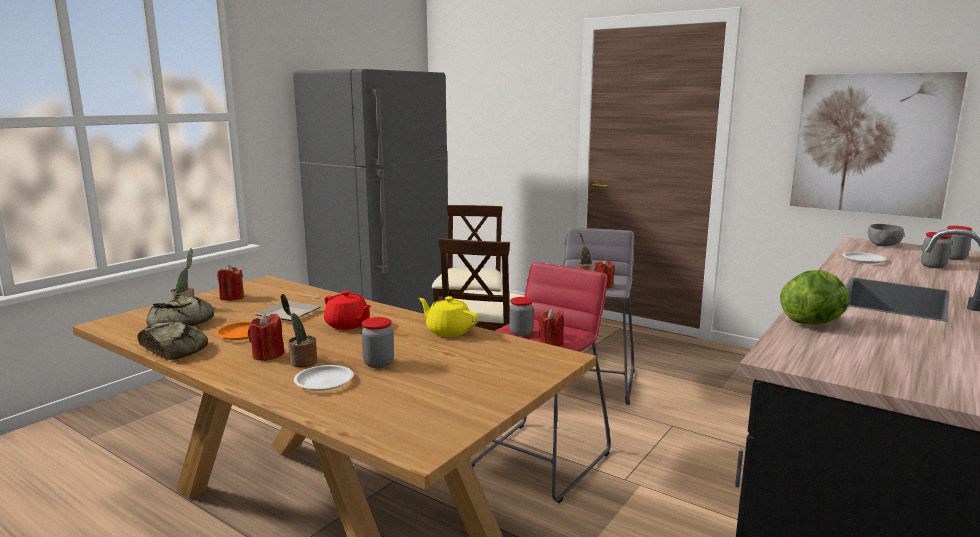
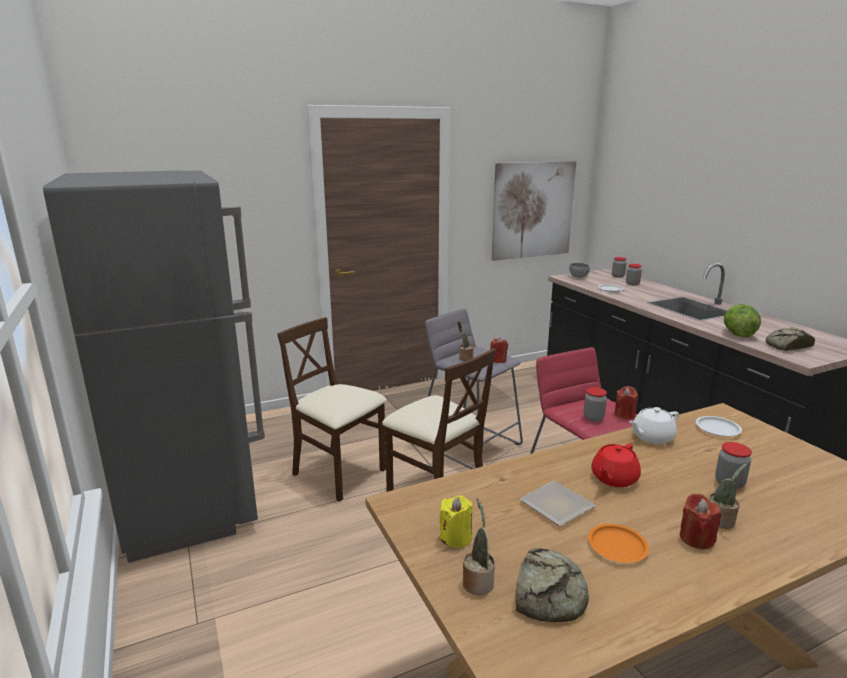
camera: 60 degrees left, 5 degrees up
(173, 349) = (657, 605): bread -> bread (786, 346)
(232, 297) = (456, 537): red candle -> yellow candle
(324, 381) = (773, 517): white plate -> white plate (717, 429)
(348, 325) = (613, 478): red teapot -> red teapot turned 150 degrees clockwise
(448, 331) = (651, 437): yellow teapot -> white teapot

